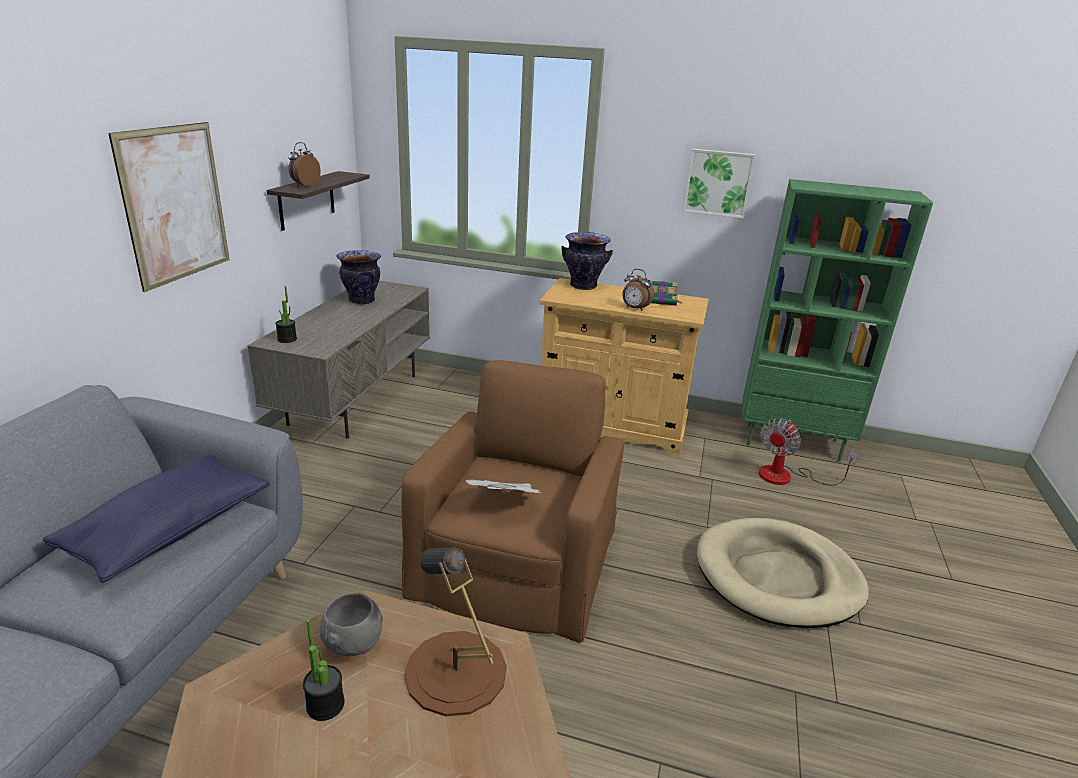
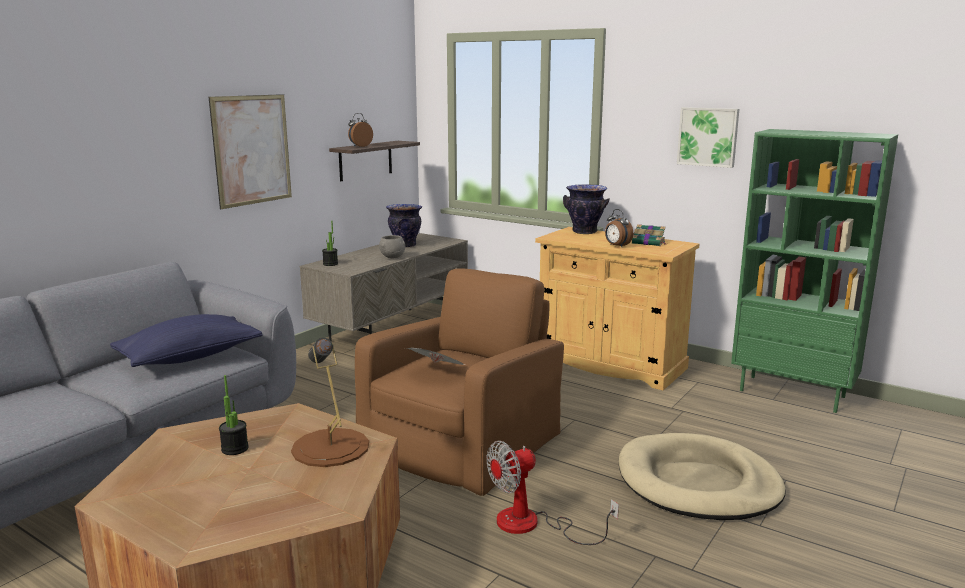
camera: 20 degrees right, 10 degrees down
(352, 646) = (270, 426): grey bowl -> grey bowl (392, 257)
(786, 476) = (765, 417): fan -> fan (532, 525)

